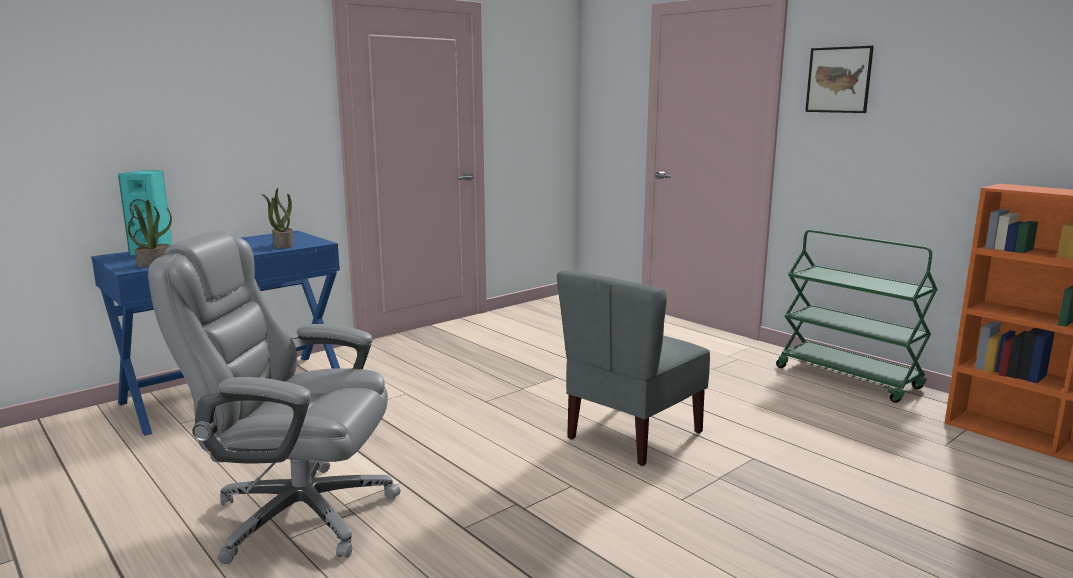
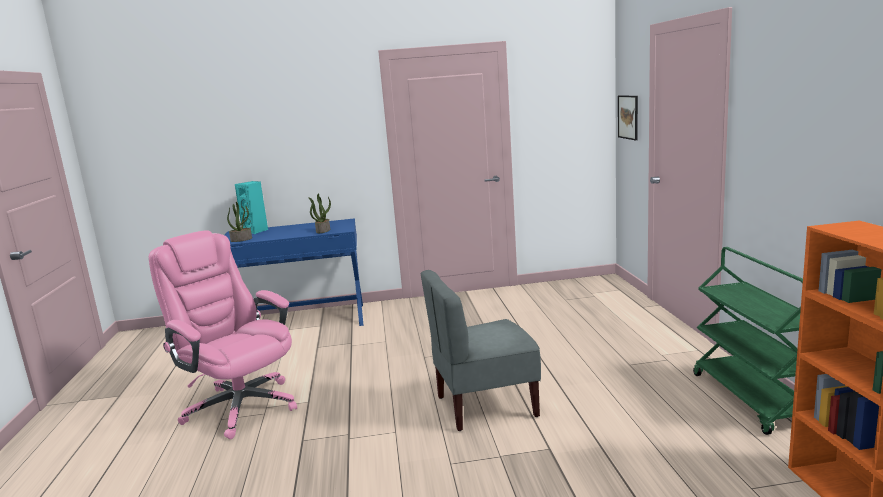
camera: 35 degrees right, 0 degrees up
(298, 514) = (240, 406): grey office chair -> pink office chair
(838, 80) = (764, 97): picture -> picture (628, 117)

